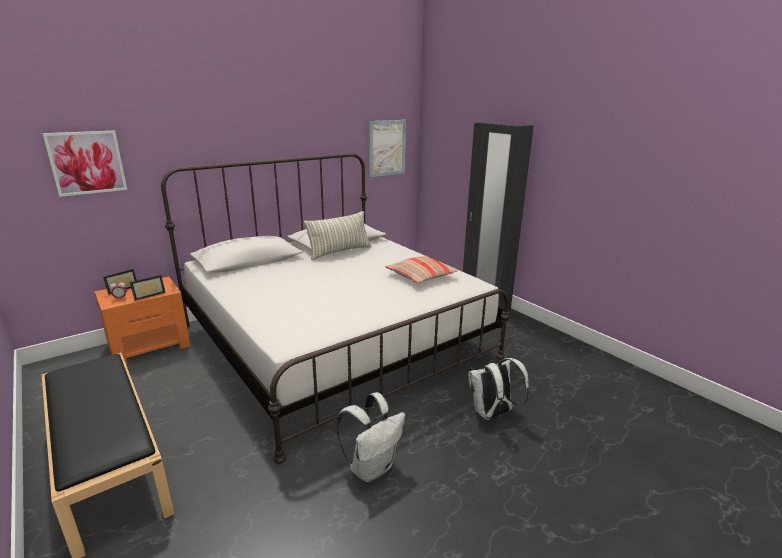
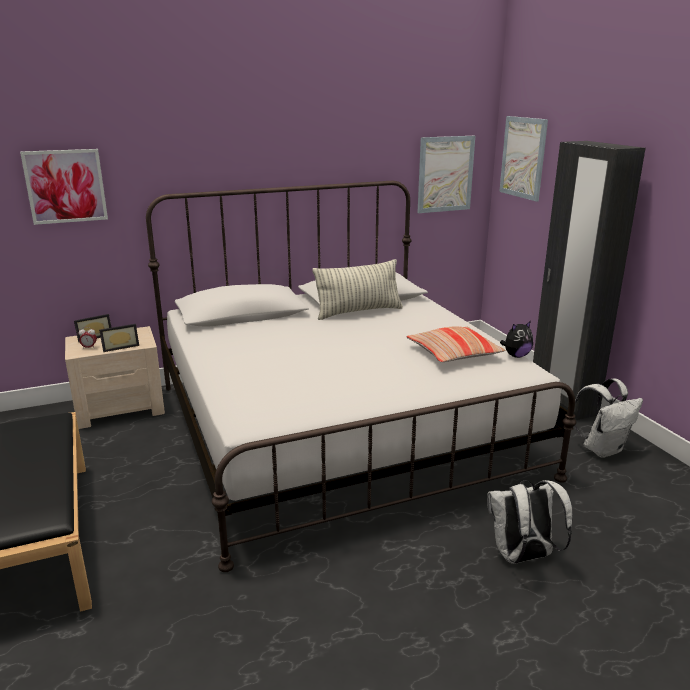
camera: 15 degrees right, 0 degrees up
(150, 345) = (121, 407): orange nightstand -> beige nightstand
(372, 467) = (335, 598): white backpack -> white backpack (602, 449)
(441, 135) = (523, 157): none -> picture
(463, 274) = (516, 355): none -> plush toy

